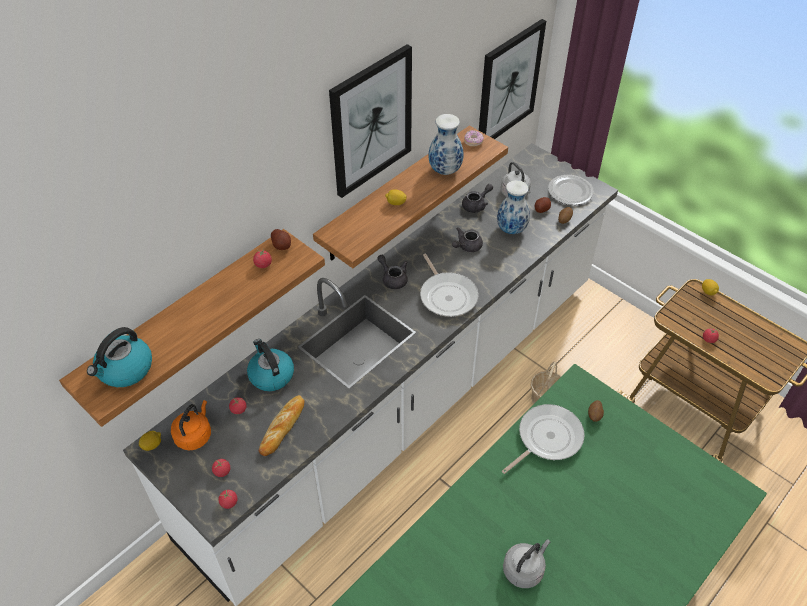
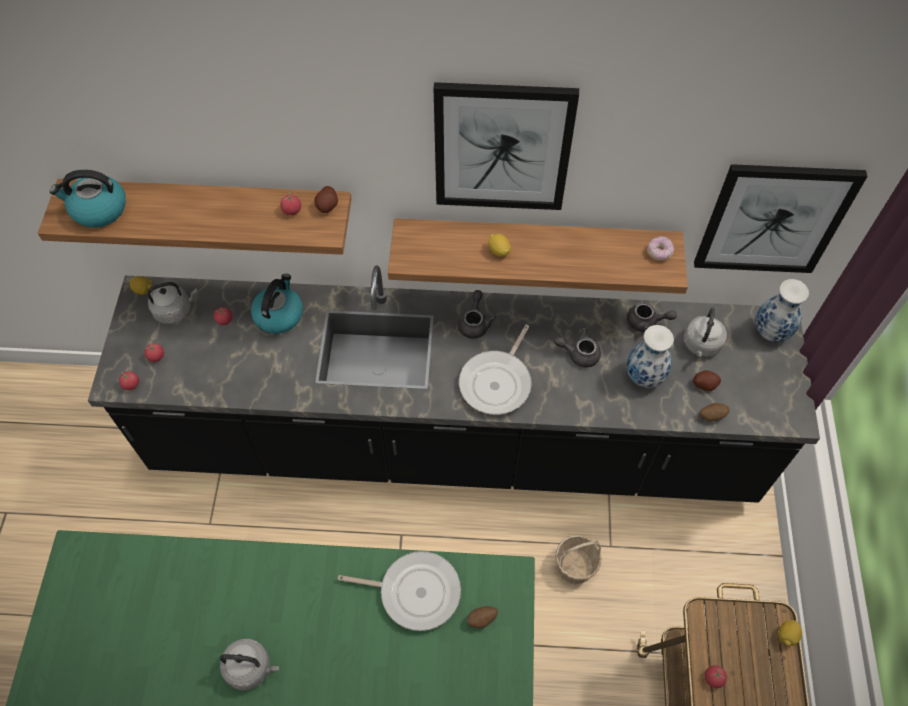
camera: 50 degrees right, 10 degrees up
(194, 435) = (175, 310): orange kettle -> grey kettle
(283, 427) = (233, 365): bread -> none
(403, 403) = (454, 444): white counter -> black counter
(444, 170) = (587, 257): vase -> vase (770, 331)
(570, 192) = (762, 393): plate -> none

